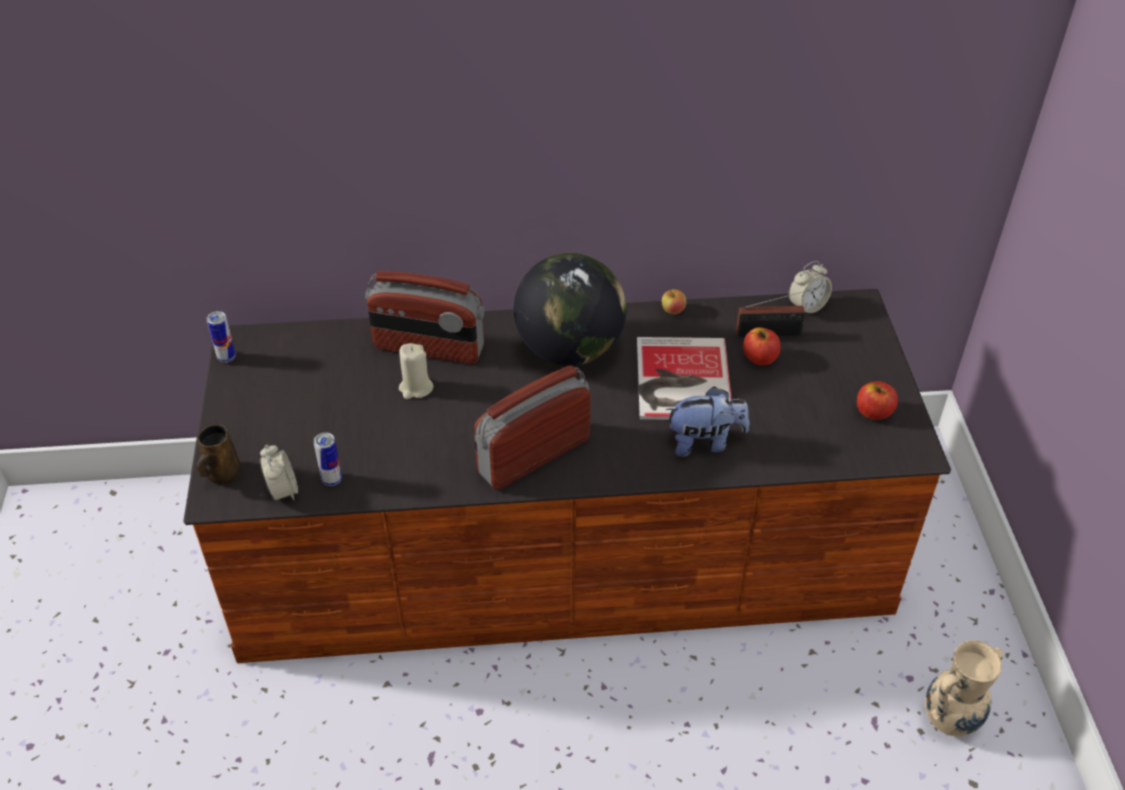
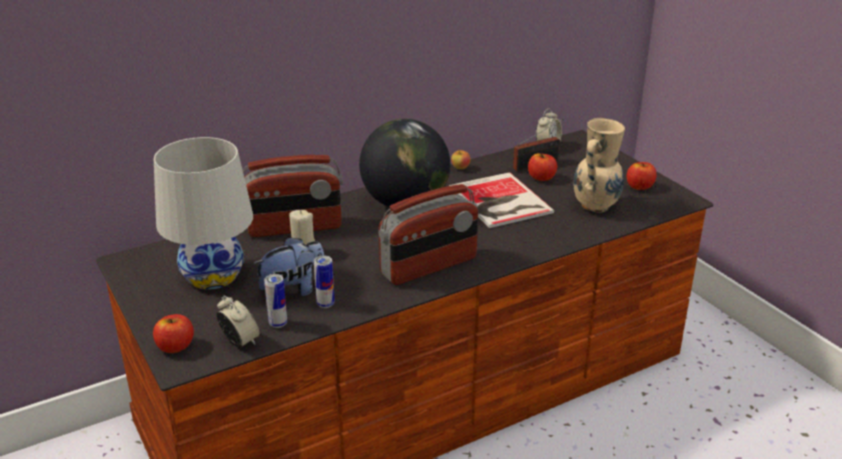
camera: 25 degrees left, 15 degrees down
(222, 474) = (175, 346): brown mug -> apple
(226, 357) = (122, 273): can -> can (325, 304)
(308, 391) = (213, 276): none -> white table lamp
(533, 455) = (429, 267): radio -> radio turned 150 degrees counterclockwise
(704, 442) = (545, 228): plush toy -> plush toy (293, 291)
(951, 720) = (761, 402): beige vase -> beige vase (596, 206)

